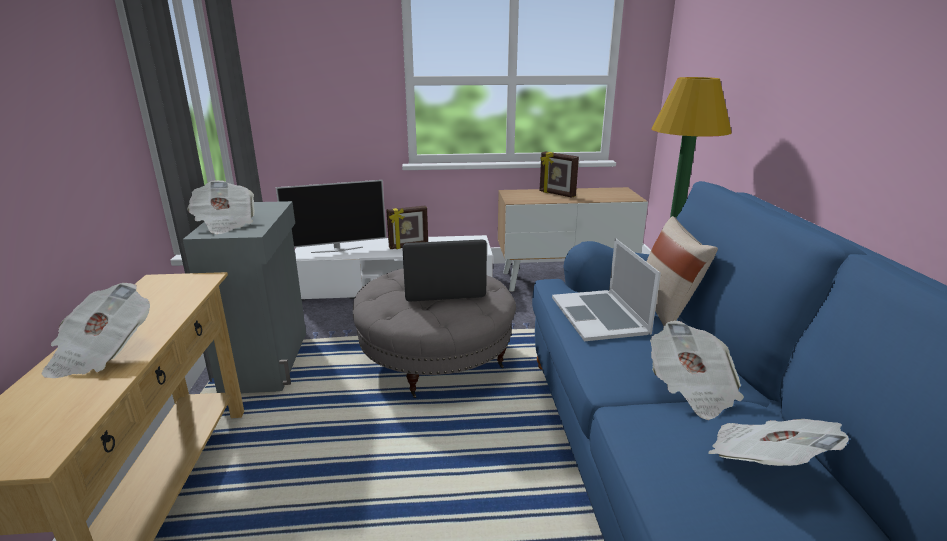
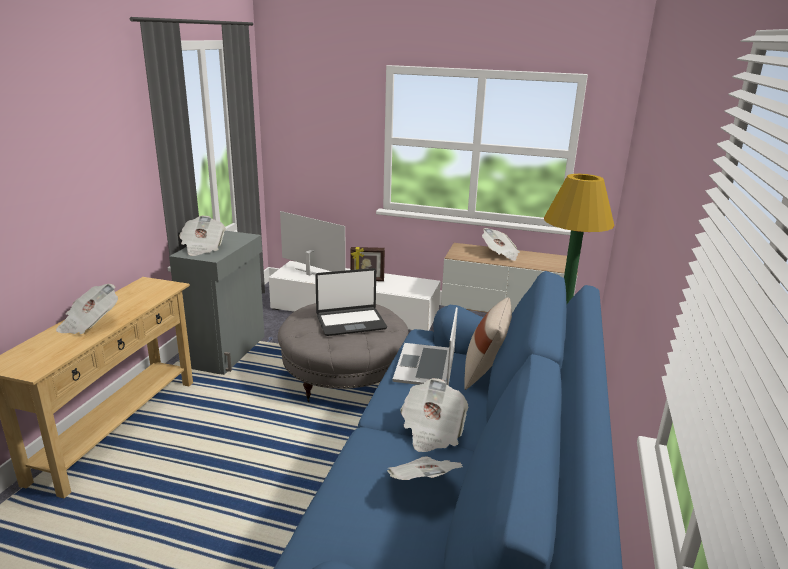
camera: 20 degrees right, 0 degrees up
(337, 249) = (310, 273): television -> television turned 150 degrees counterclockwise
(444, 289) = (350, 322): laptop -> laptop turned 150 degrees clockwise
(556, 194) = (500, 254): picture frame -> newspaper

